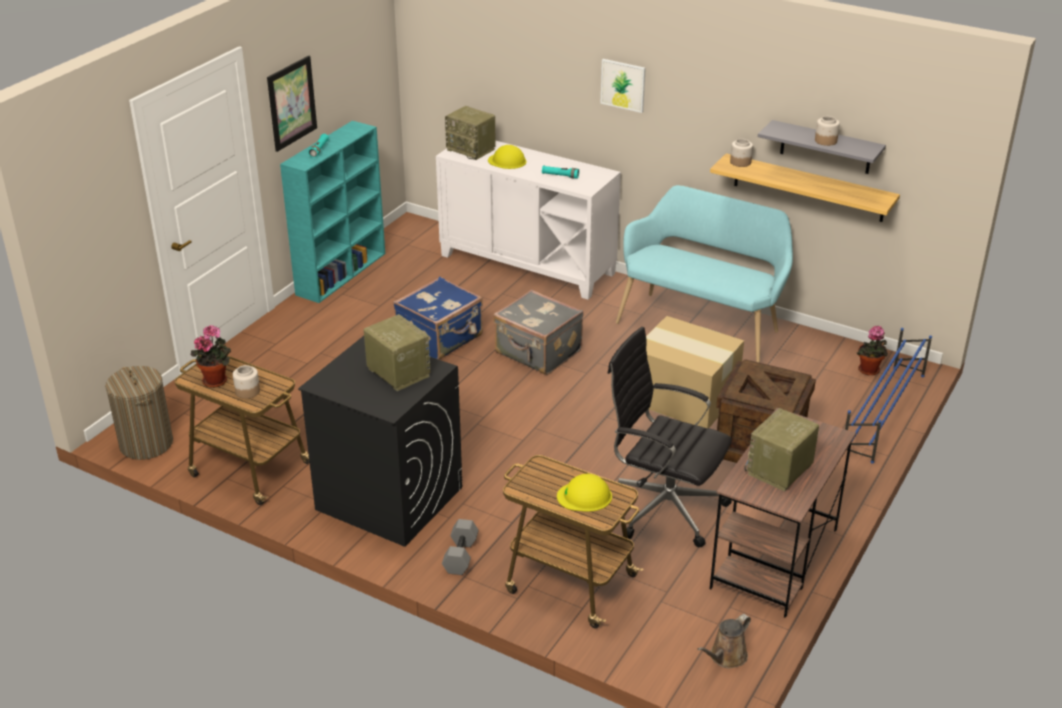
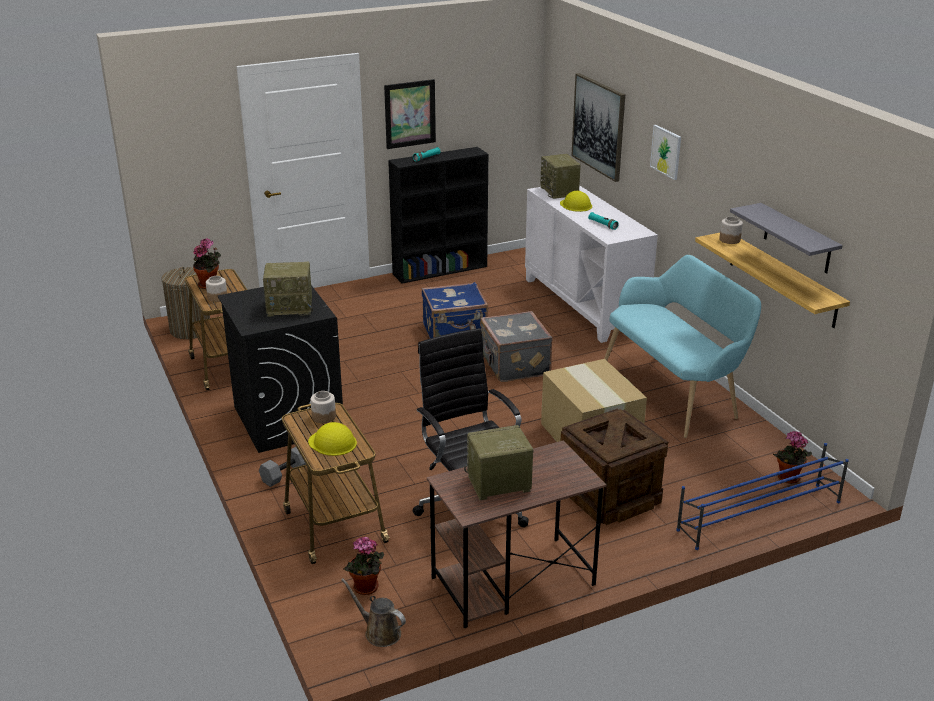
camera: 35 degrees right, 5 degrees down
(342, 273) = (441, 270): turquoise bookcase -> black bookcase
(397, 372) = (290, 307): radio -> radio turned 90 degrees clockwise
(505, 69) = (598, 126): none -> picture
(668, 626) = (365, 589): none -> potted plant
(726, 657) = (379, 632): brown watering can -> brown watering can turned 45 degrees clockwise
(825, 141) = (785, 228): jar -> jar (323, 416)

